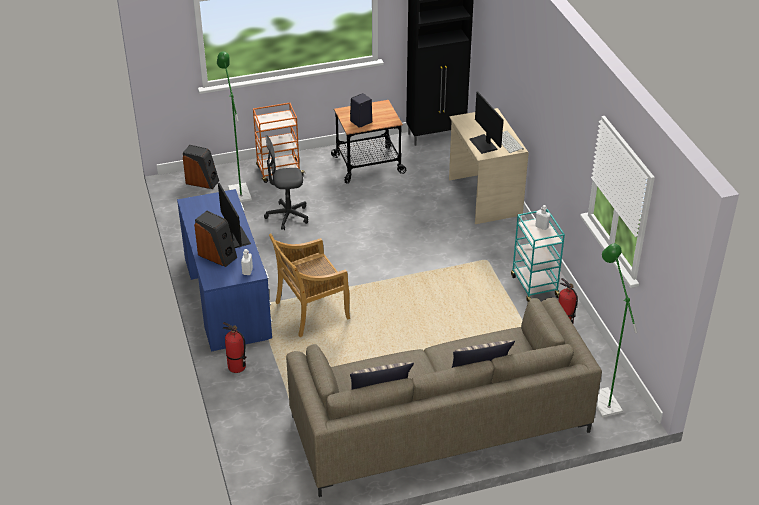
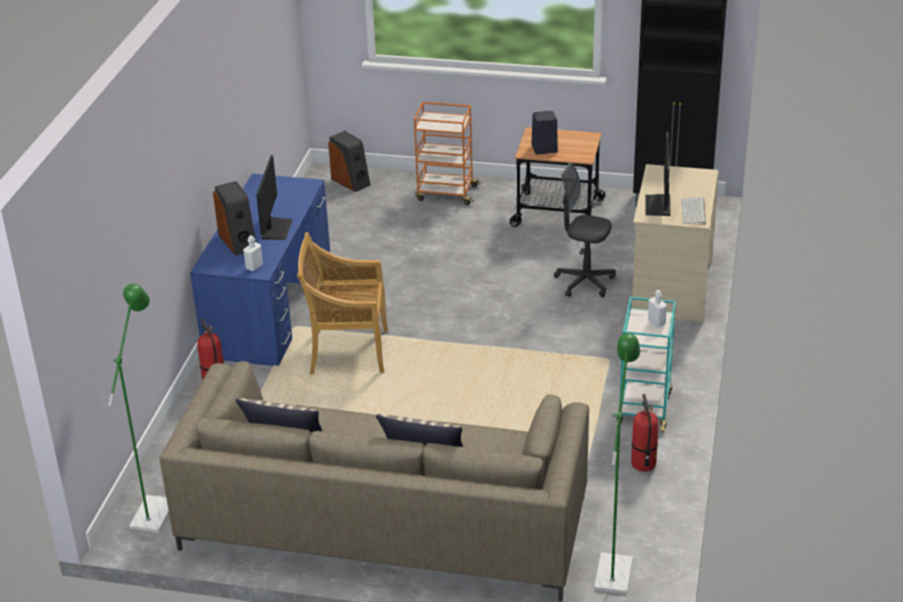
camera: 30 degrees right, 5 degrees down
(238, 190) = (382, 201): green floor lamp -> green floor lamp (156, 508)
(287, 216) = (412, 243): grey office chair -> grey office chair (584, 282)

